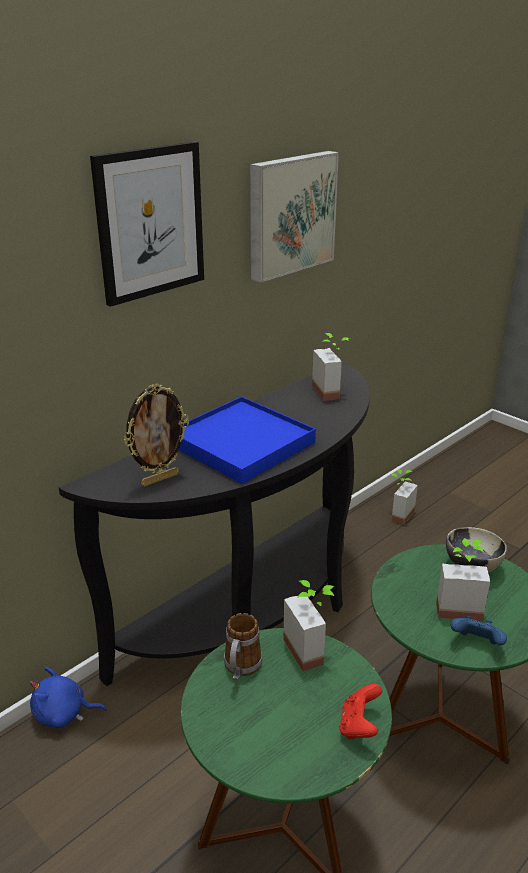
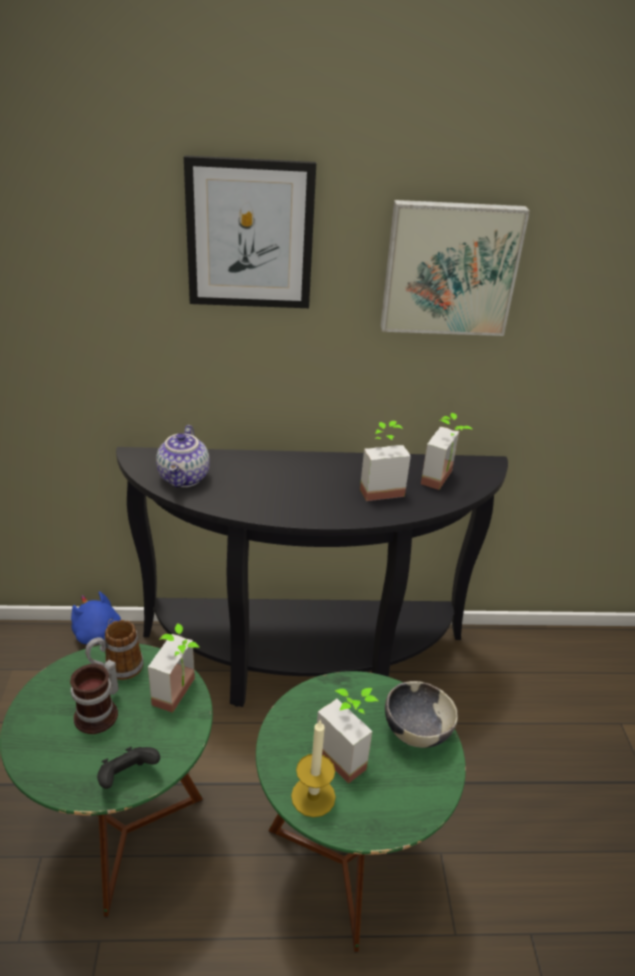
camera: 40 degrees right, 5 degrees up
(160, 479) = (185, 478): picture frame -> teapot
(241, 444) = (287, 484): blue tray -> none
(276, 704) = (100, 713): none -> mug
(359, 726) = (127, 777): red game controller -> black game controller
(397, 514) = (549, 659): potted plant -> potted plant (379, 488)
(476, 643) = (313, 796): blue game controller -> candle

